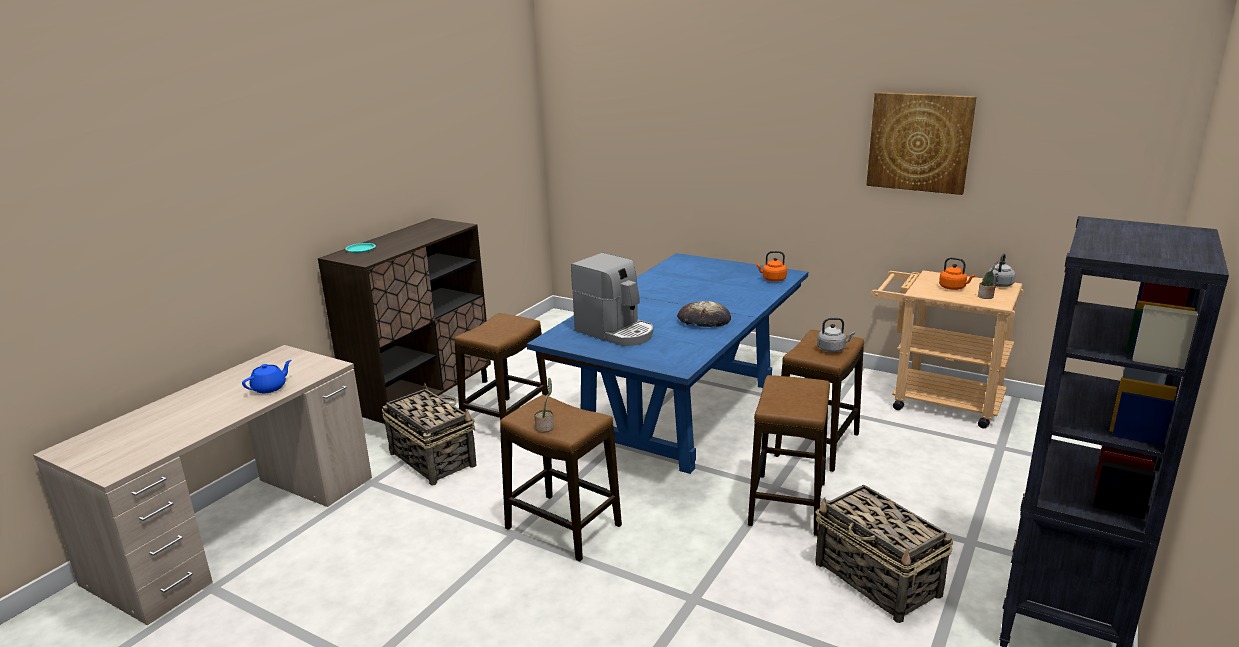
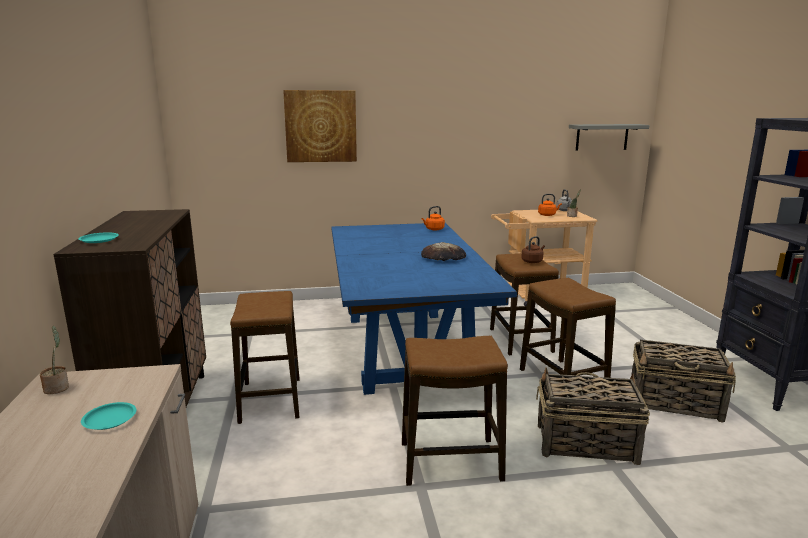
camera: 40 degrees left, 5 degrees down
(270, 388) = (109, 419): blue teapot -> turquoise plate
(432, 459) = (243, 459): basket -> basket (585, 443)
(545, 427) = (460, 359): potted plant -> potted plant (57, 388)
(616, 332) = (399, 277): coffee machine -> none
(832, 349) = (532, 261): grey kettle -> brown kettle
(919, 142) = (503, 120): picture -> picture (320, 126)
(1088, 180) = (602, 137): none -> grey shelf

